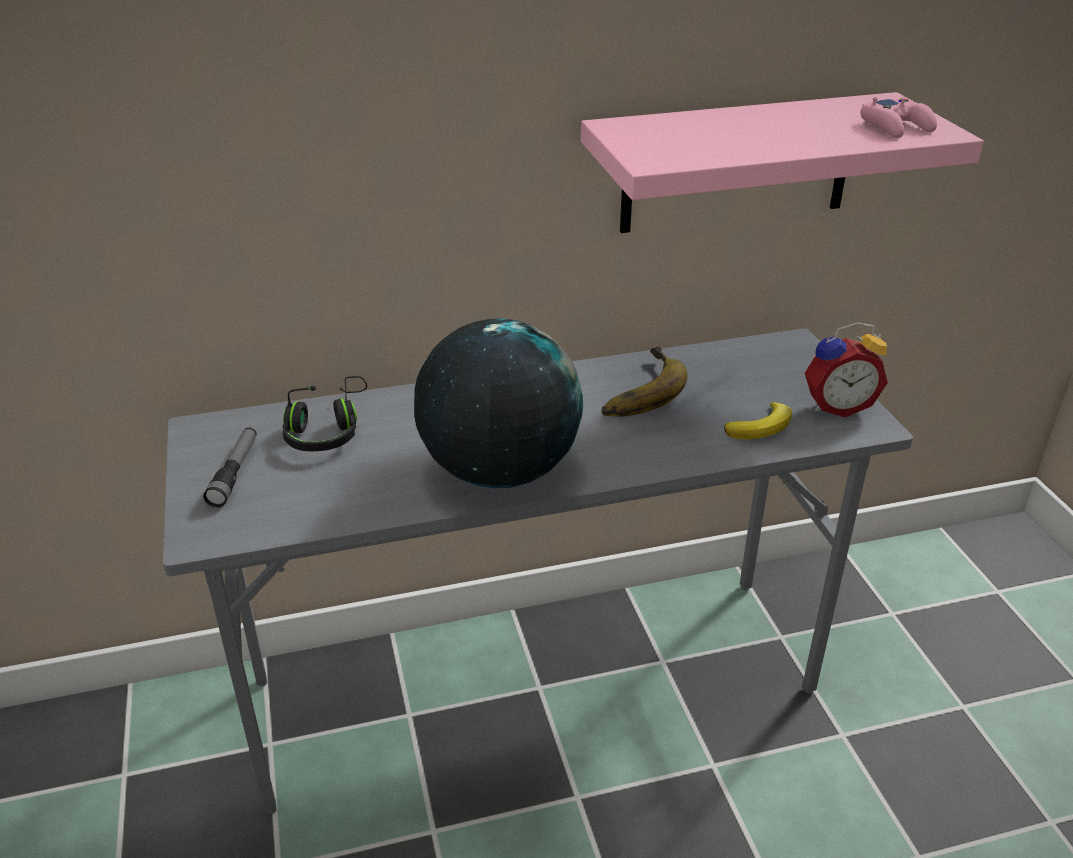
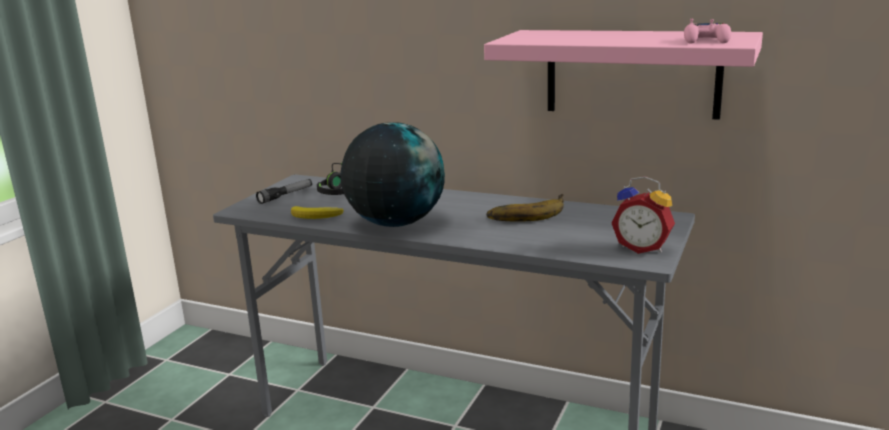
camera: 40 degrees right, 15 degrees down
(762, 427) = (573, 244): banana -> banana (317, 216)

